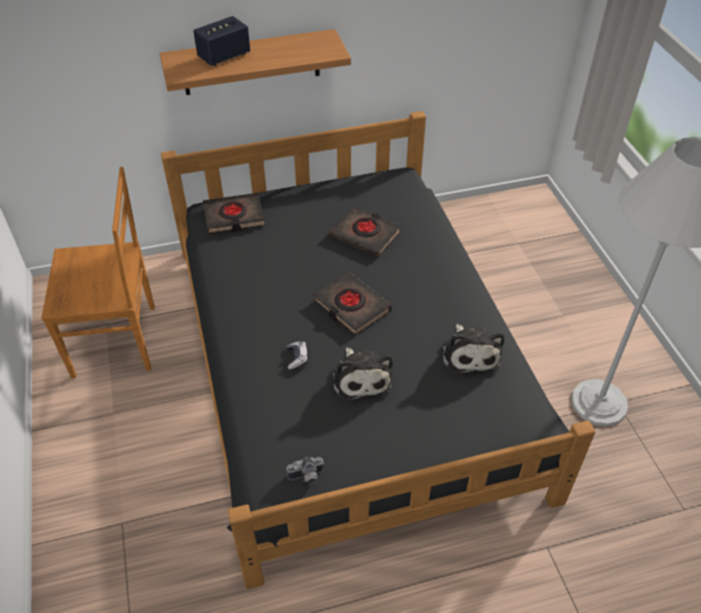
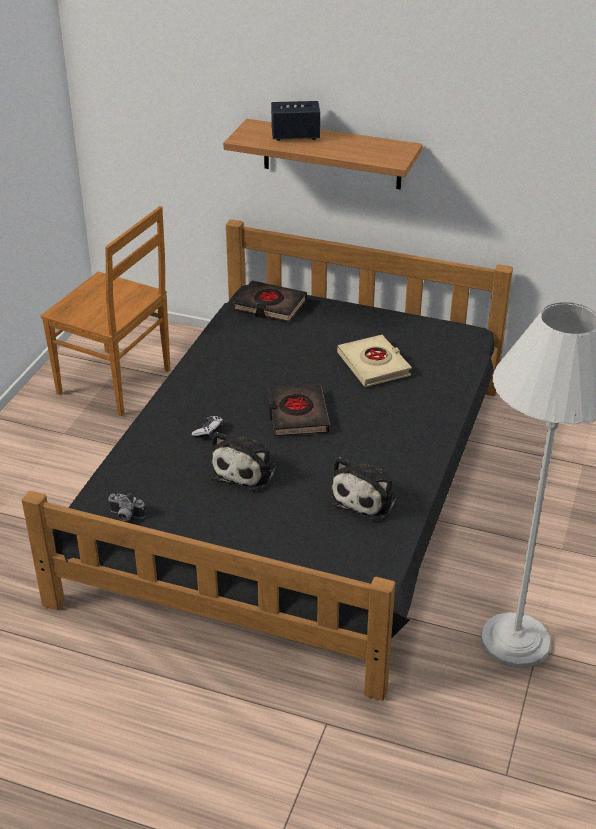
camera: 35 degrees right, 10 degrees down
(365, 235) = (374, 365): black book -> beige book

